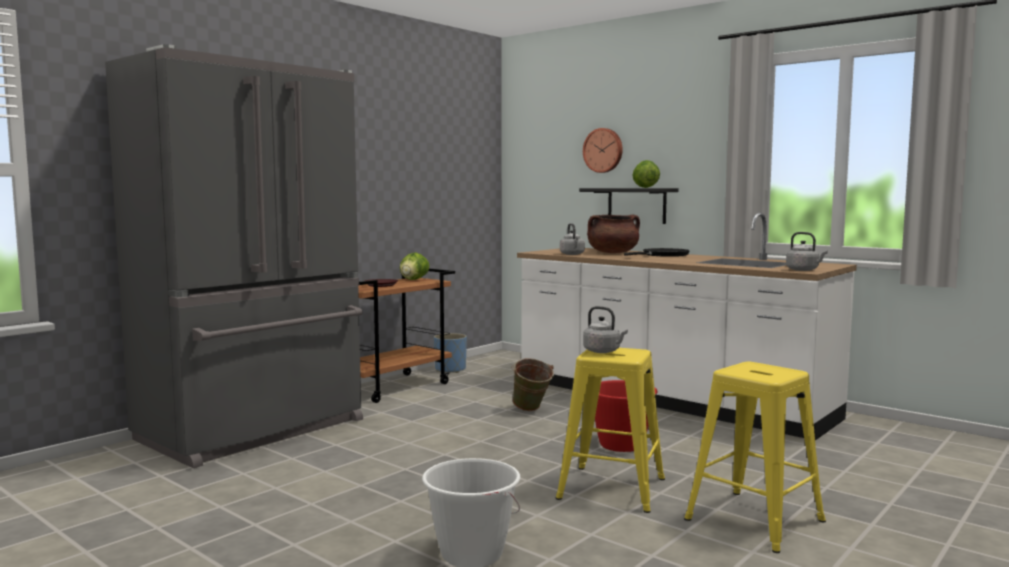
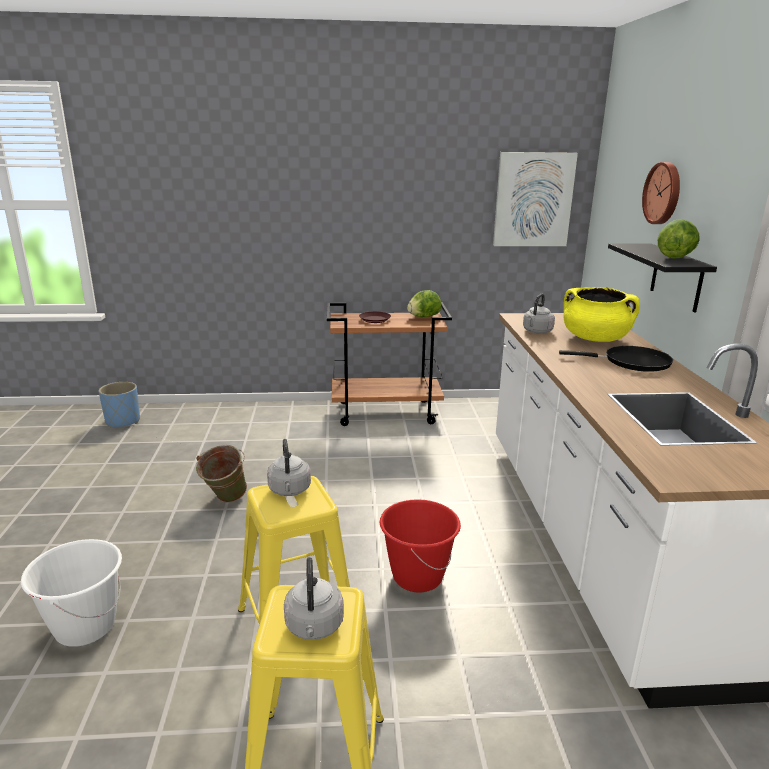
camera: 45 degrees right, 15 degrees up
(255, 430) = (228, 423): grey fridge -> none
(450, 369) = (468, 407): blue planter -> blue planter (123, 421)
(467, 169) = (533, 200): none -> picture
(531, 410) = (433, 488): green bucket -> green bucket (225, 501)
(613, 253) = (595, 339): brown cooking pot -> yellow cooking pot
(804, 270) = (685, 471): grey kettle -> grey kettle (314, 627)

